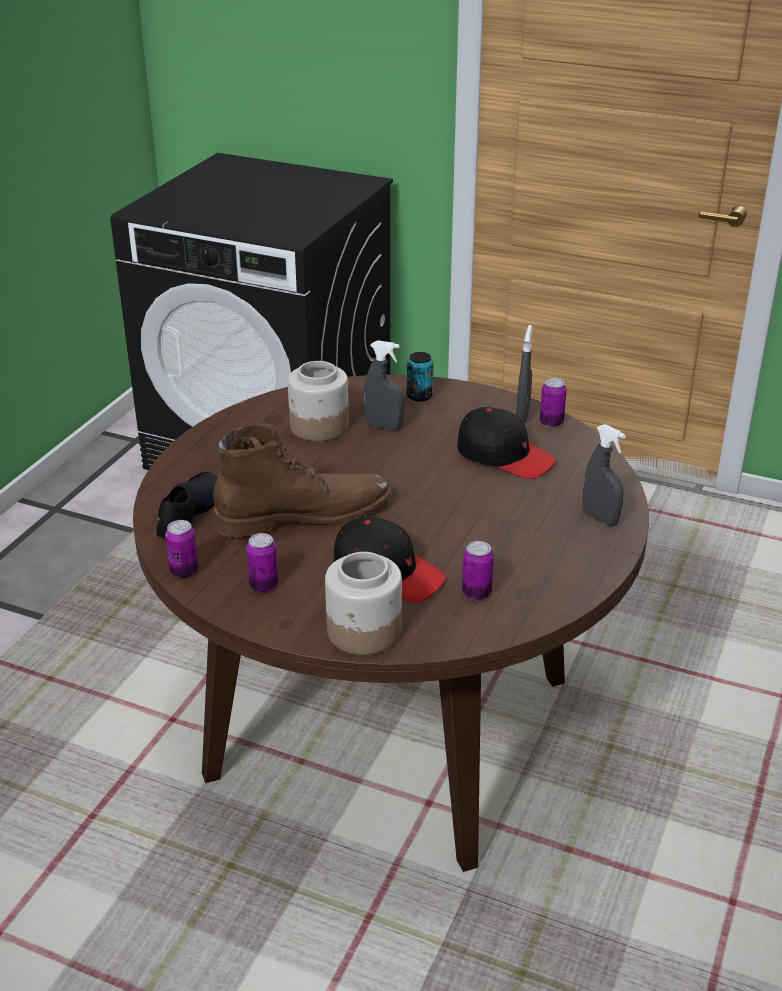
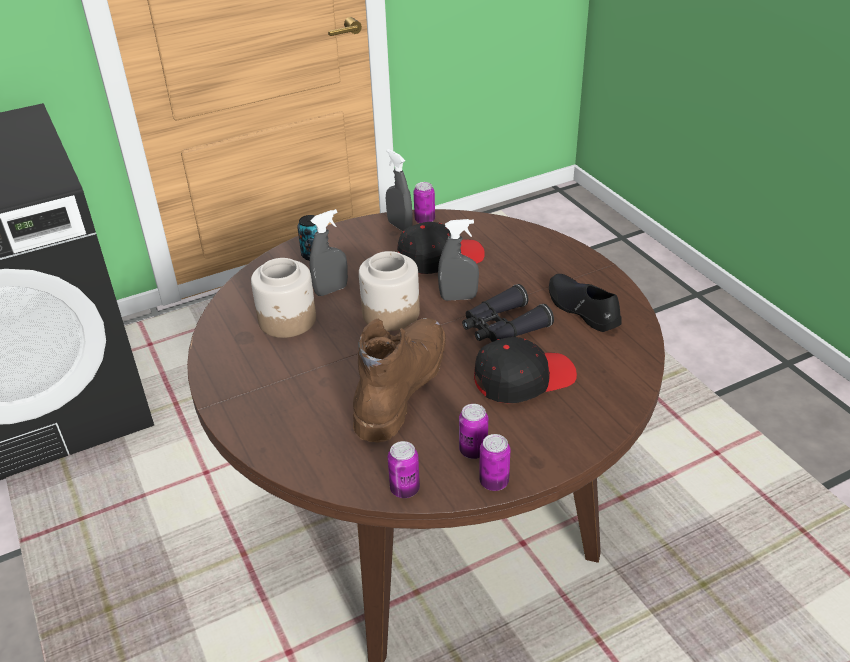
camera: 50 degrees left, 5 degrees up
(188, 513) = (321, 449): black shoe -> black shoe (582, 309)
(364, 632) = (585, 425): jar -> jar (391, 313)
(447, 531) = (502, 327): none -> black binoculars
(476, 593) = (590, 350): can -> can (494, 482)
(600, 518) = (559, 258): grey spray bottle -> grey spray bottle (458, 297)

